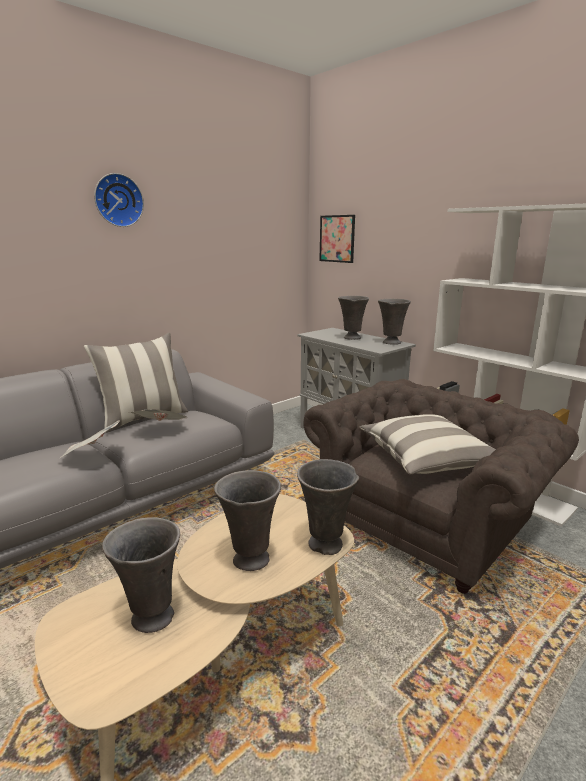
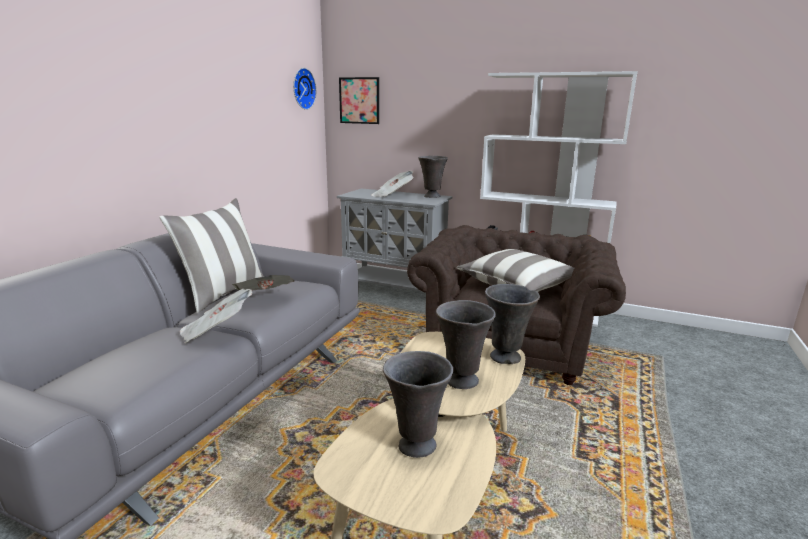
camera: 25 degrees left, 0 degrees up
(118, 200) = (159, 50): wall clock -> wall clock (302, 89)
(351, 338) = (392, 195): grey vase -> newspaper

